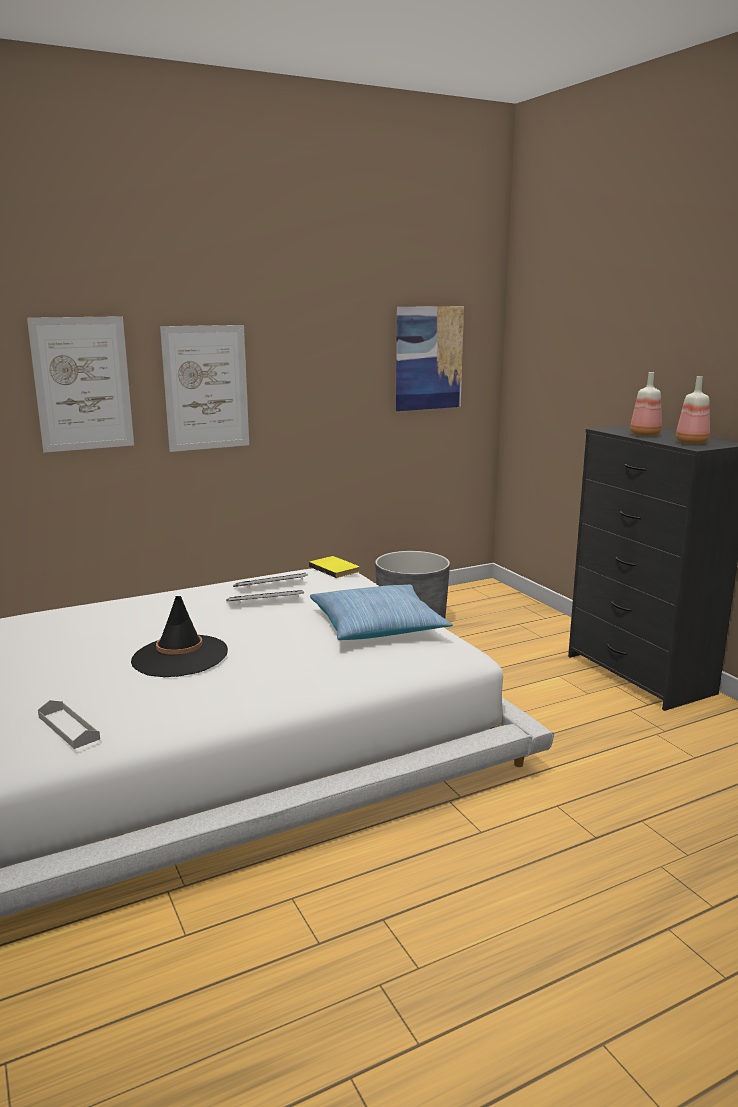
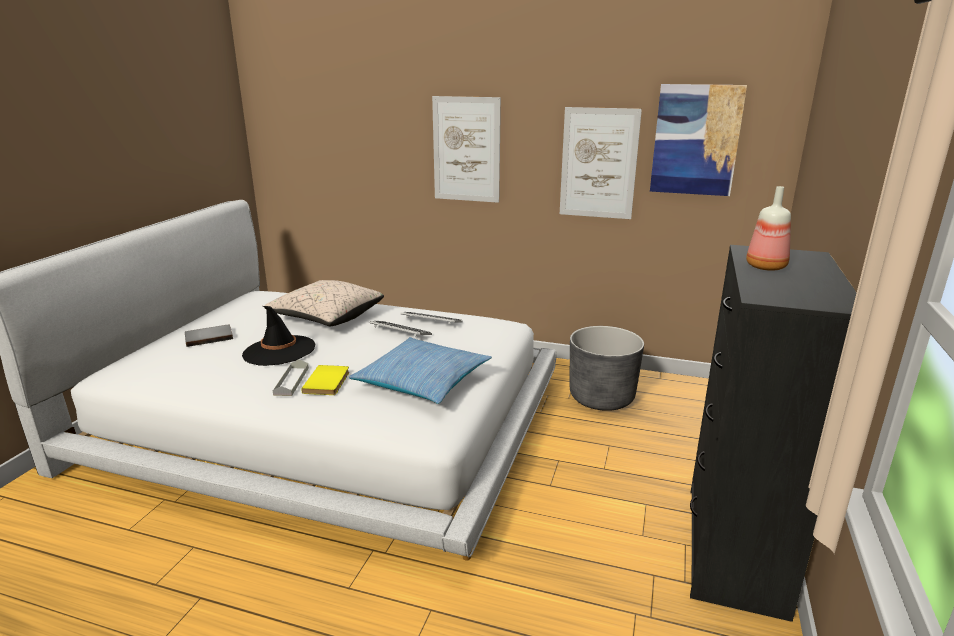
camera: 45 degrees right, 5 degrees up
(49, 678) = (209, 337): none -> grey book
(68, 728) = (154, 370): grey tray -> grey tray (291, 381)
(82, 384) = (377, 138): picture -> picture (598, 163)
(150, 615) = (327, 317): none -> beige pillow
(335, 569) = (501, 324): yellow book -> yellow book (328, 382)
(692, 443) = (782, 291): bottle -> none

